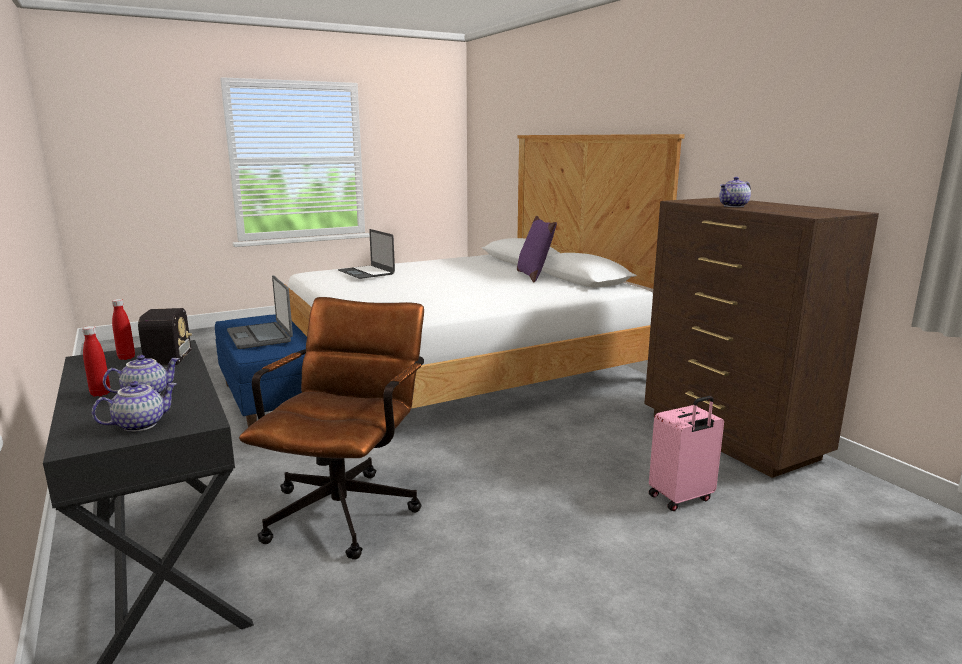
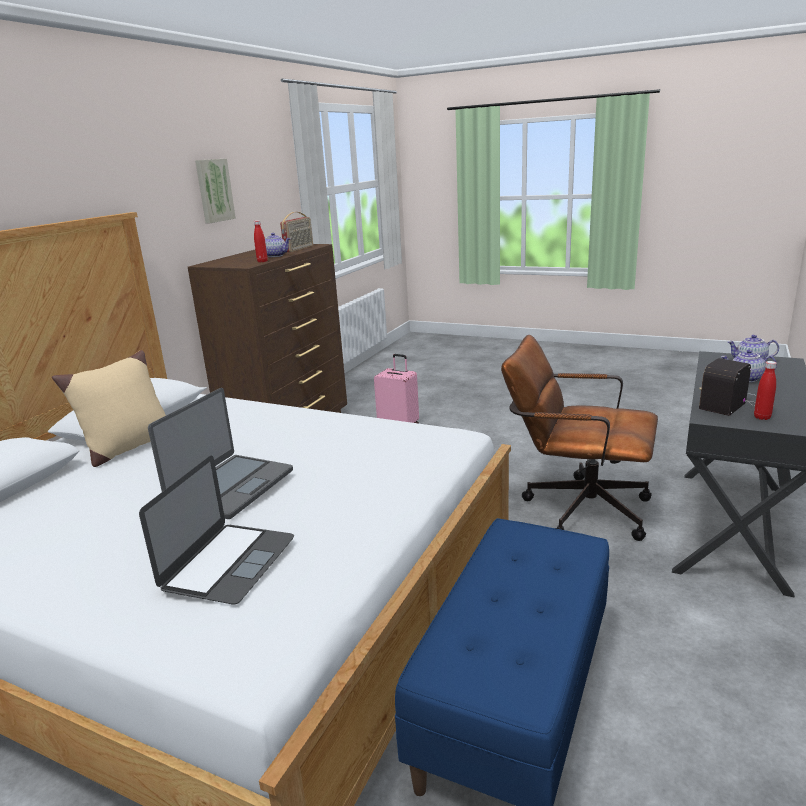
camera: 125 degrees left, 5 degrees up
(100, 393) = (780, 387): red bottle -> red bottle (262, 261)
(260, 336) = (527, 595): laptop -> laptop (230, 487)
(347, 506) = (576, 507): brown office chair -> brown office chair turned 45 degrees clockwise
(533, 276) = (128, 448): purple pillow -> beige pillow
(782, 211) = (299, 249): none -> radio
(791, 122) = (214, 190): none -> picture

